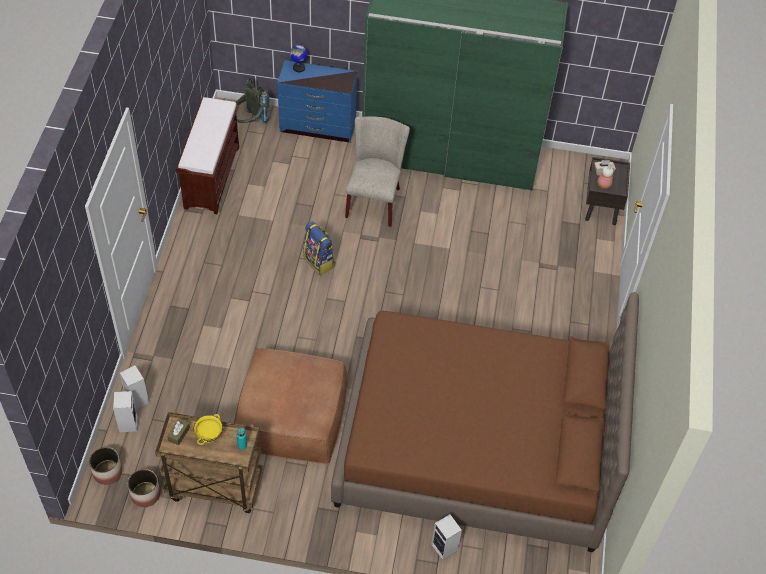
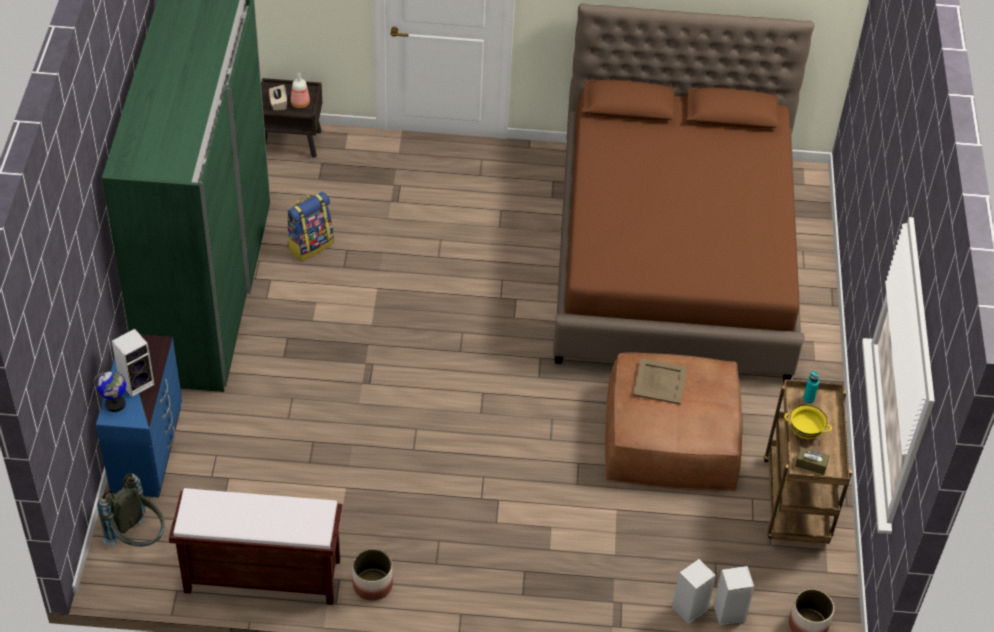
camera: 95 degrees left, 5 degrees down
(145, 494) = (827, 576): planter -> planter (372, 584)
(307, 380) = (660, 382): none -> beige tray
(319, 261) = (417, 426): backpack -> backpack (310, 245)
(374, 199) = (295, 371): beige chair -> none
(445, 548) = (811, 281): speaker -> speaker (137, 382)

